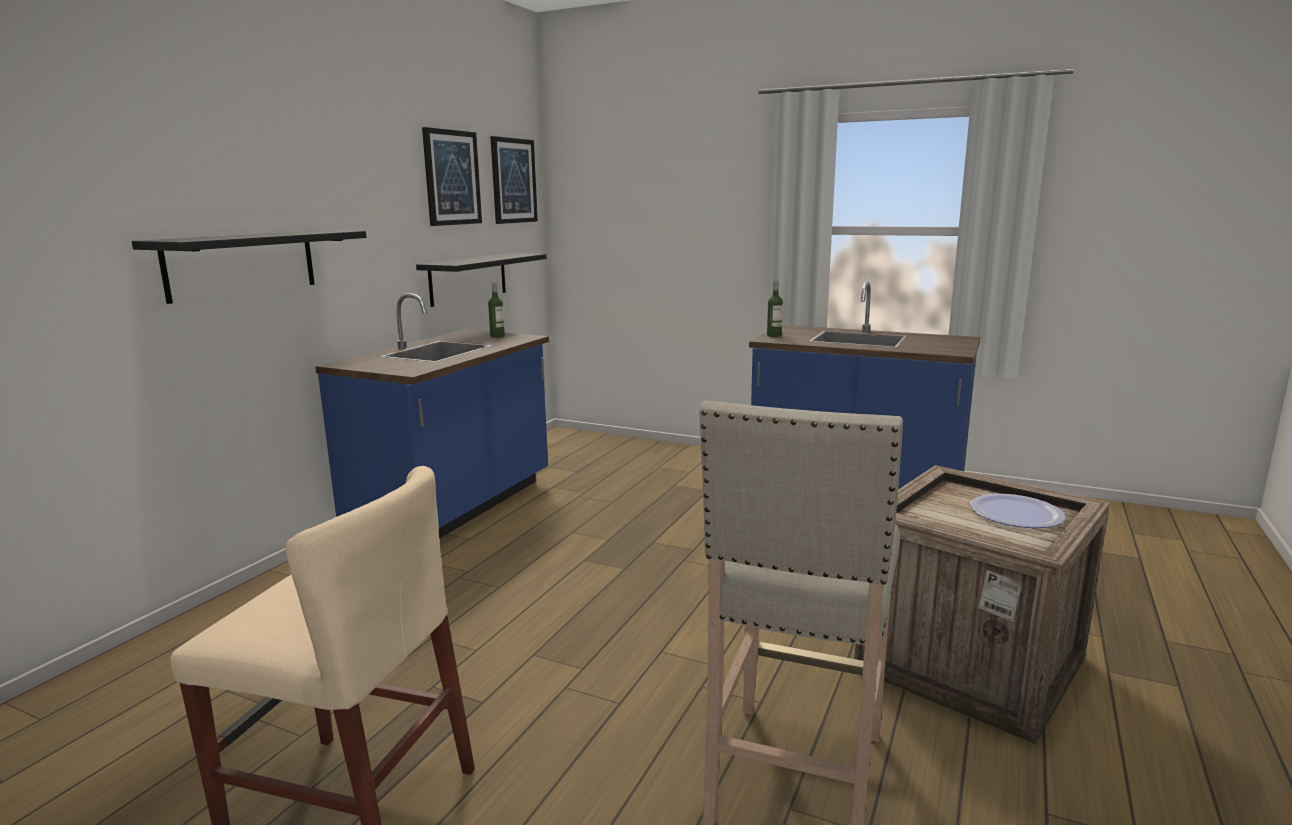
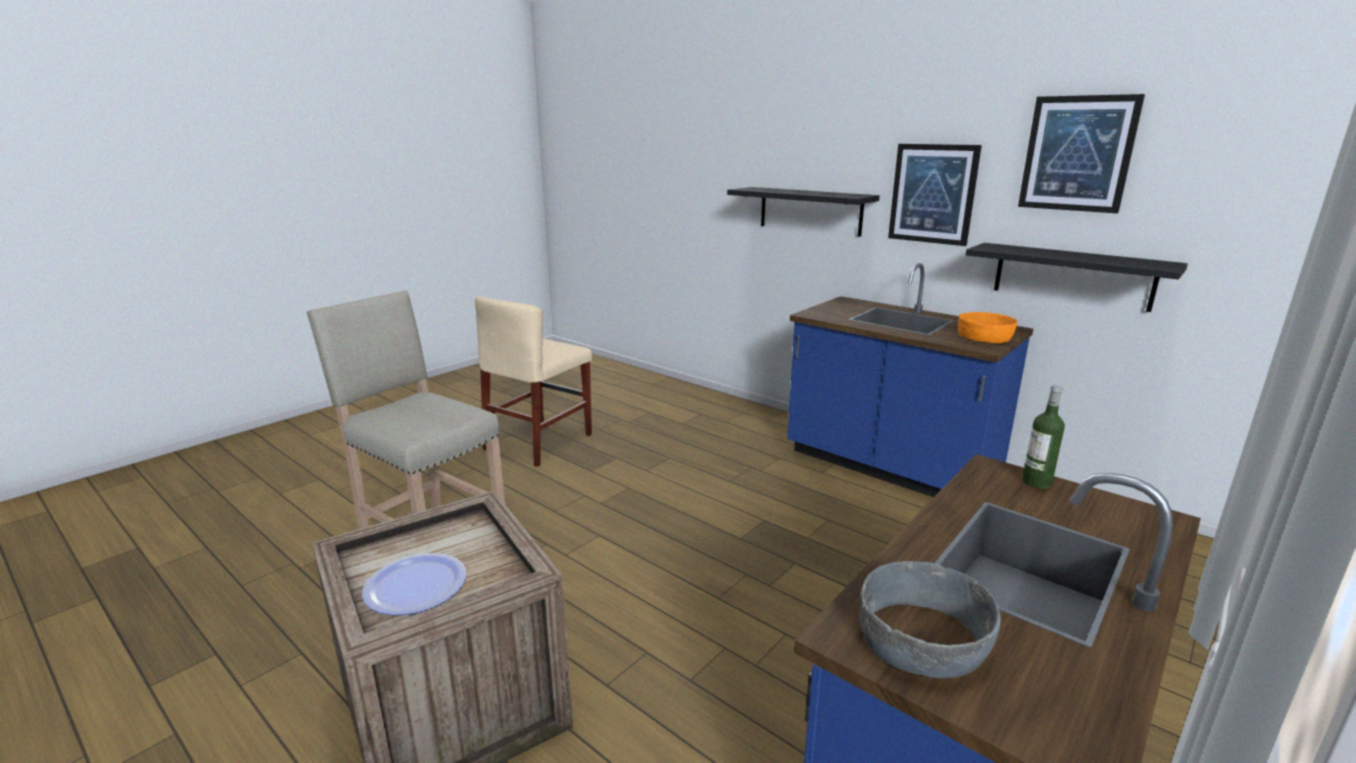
camera: 105 degrees right, 5 degrees up
(497, 336) = (985, 337): bottle -> orange bowl
(513, 181) = (1238, 160): picture -> picture (933, 194)
(939, 346) = (923, 638): none -> grey bowl

